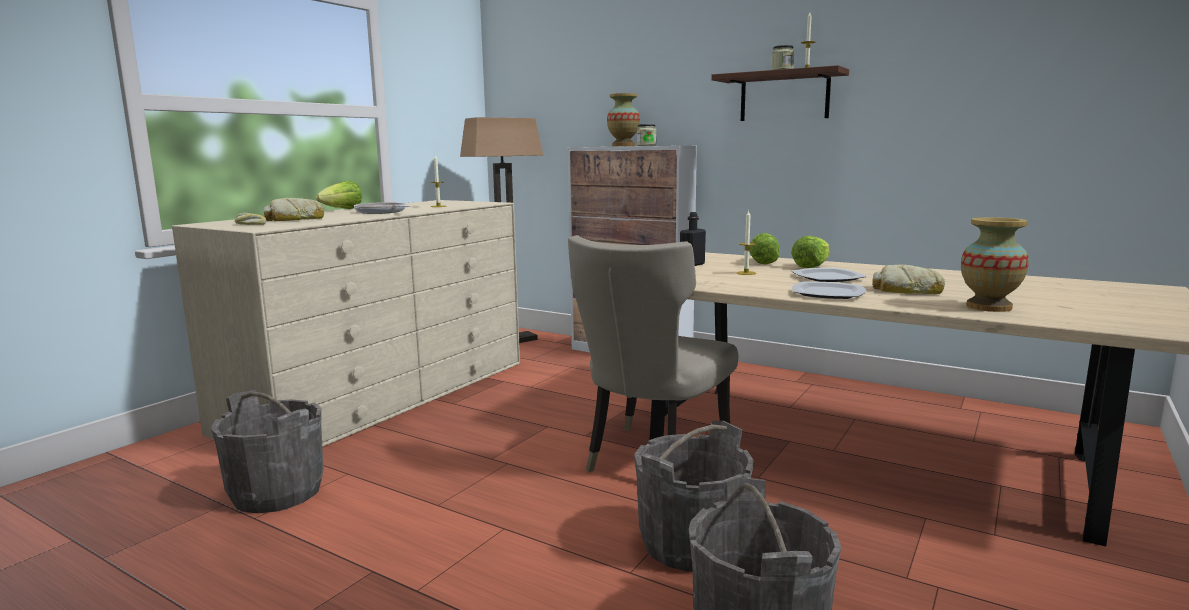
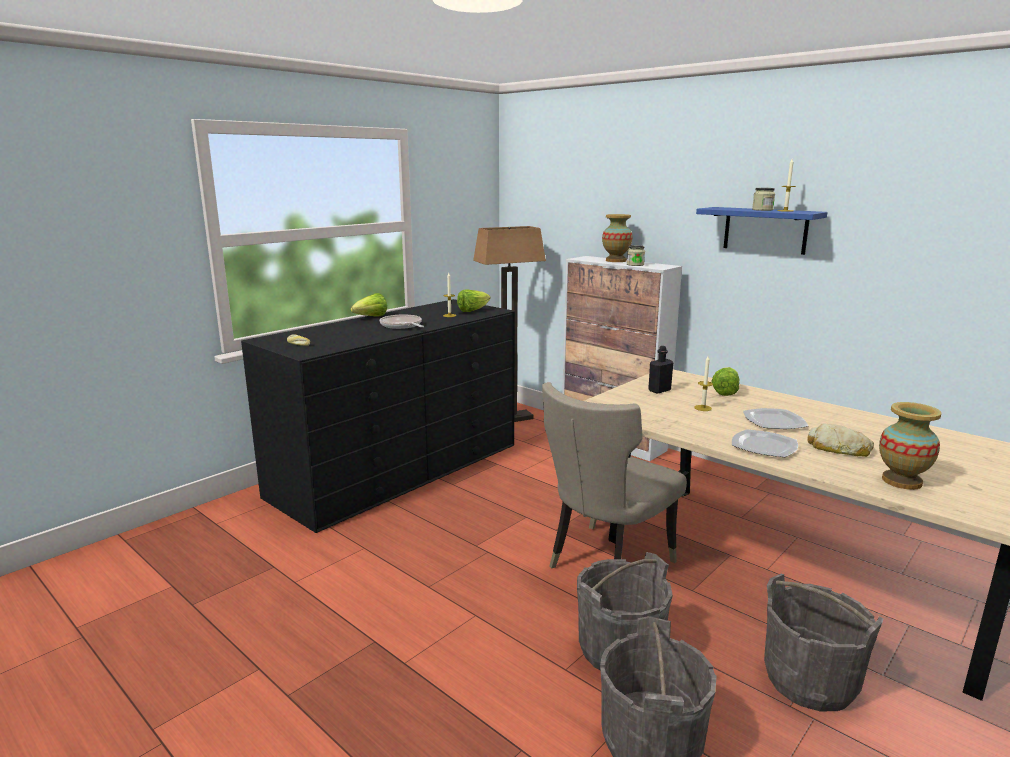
camera: 10 degrees right, 5 degrees up
(277, 492) = (312, 560): grey bucket -> grey bucket (810, 680)
(295, 219) = (332, 336): bread -> none
(383, 394) = (398, 469): beige dresser -> black dresser
(784, 96) = (765, 230): brown shelf -> blue shelf
(811, 266) = (767, 402): lettuce -> lettuce (473, 310)

